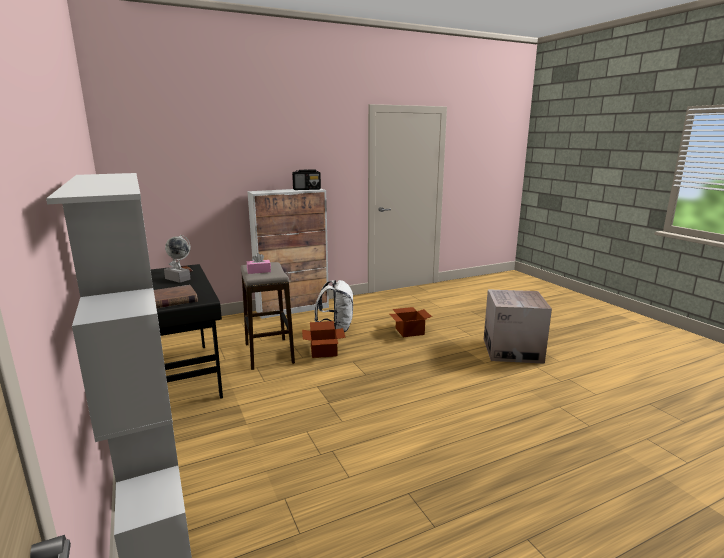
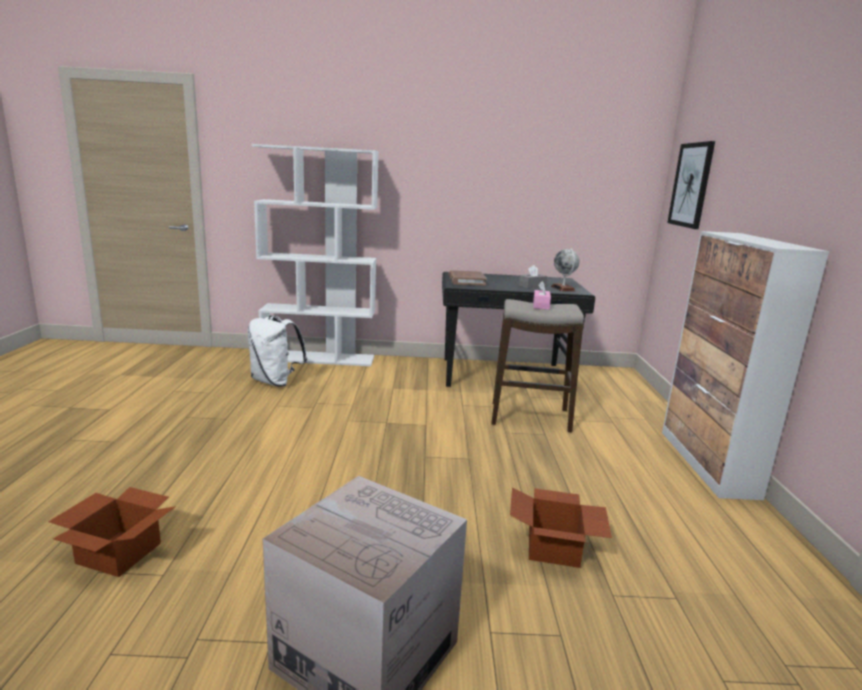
camera: 115 degrees right, 0 degrees up
(157, 168) = (691, 185): none -> picture
(307, 189) = (777, 244): radio -> none
(323, 352) = (513, 447): cardboard box -> cardboard box (118, 552)
(336, 329) = (596, 477): white backpack -> white backpack (275, 382)

